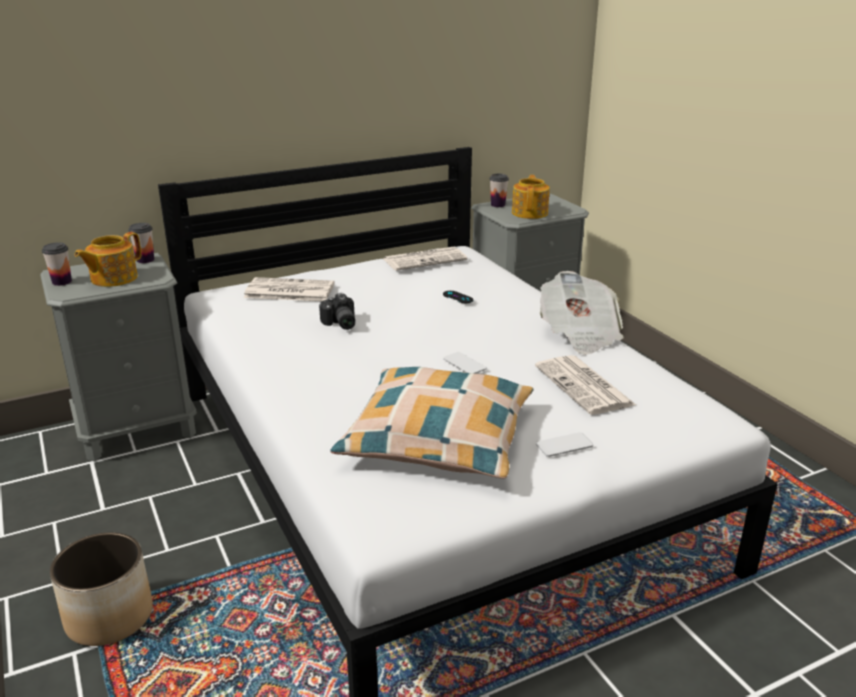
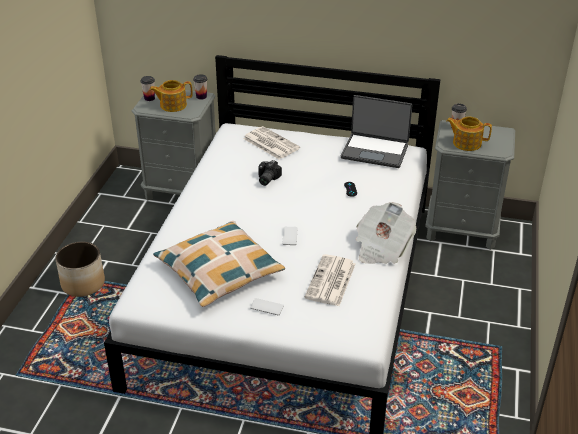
camera: 40 degrees right, 10 degrees up
(425, 259) = (375, 151): newspaper -> laptop
(530, 213) = (466, 143): teapot -> teapot turned 120 degrees counterclockwise

